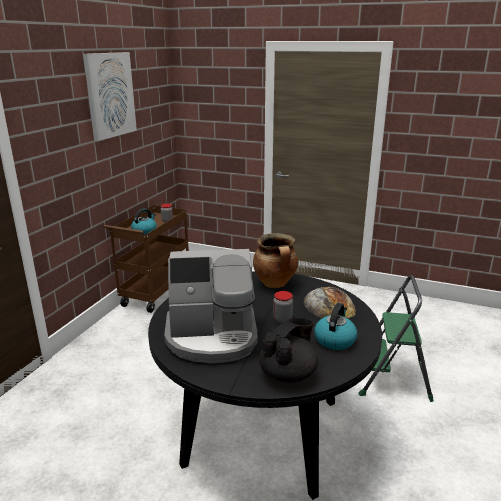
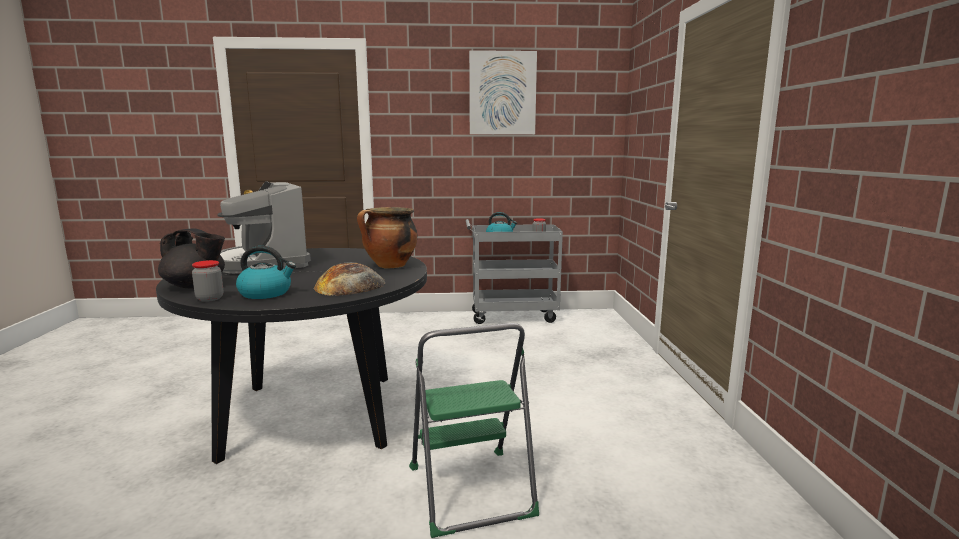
camera: 65 degrees right, 10 degrees down
(154, 295) = (511, 317): brown cart -> grey cart
(282, 319) = (307, 275): jar -> jar (210, 298)

